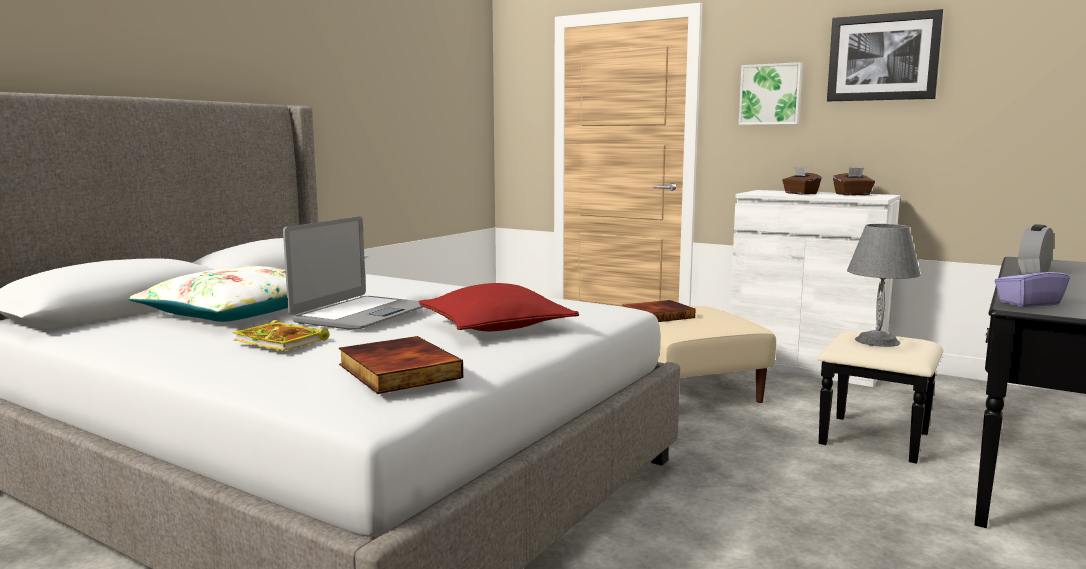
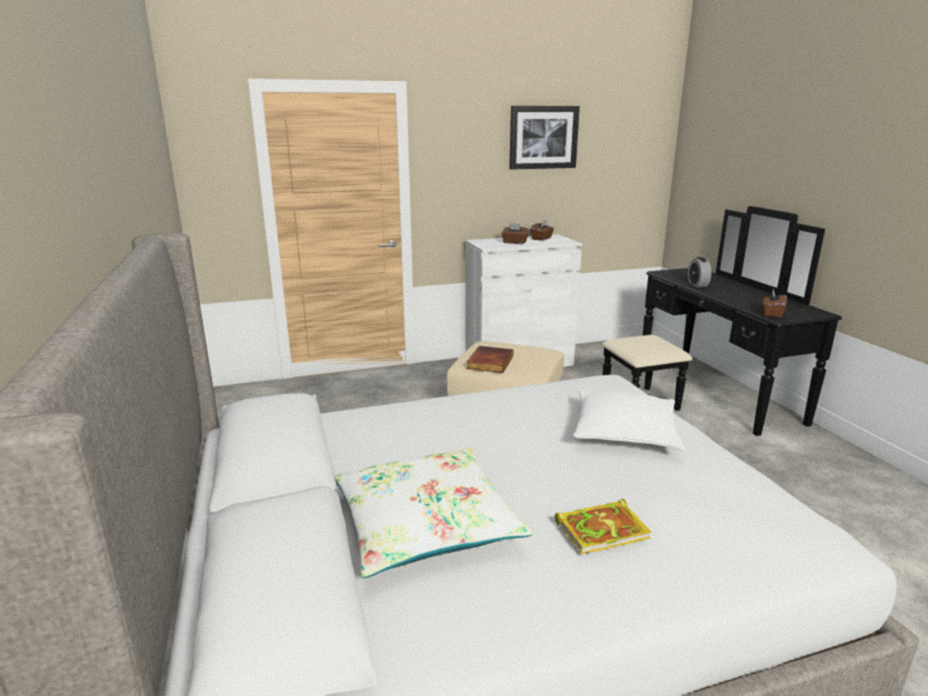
camera: 50 degrees left, 10 degrees up
(361, 314) = (527, 467): laptop -> none
(396, 371) = (756, 507): book -> none
(496, 327) = (625, 432): red pillow -> white pillow
(770, 94) = (468, 163): picture -> none
(876, 341) = (645, 344): grey table lamp -> none
(1028, 303) = (772, 313): purple tissue box -> brown tissue box

